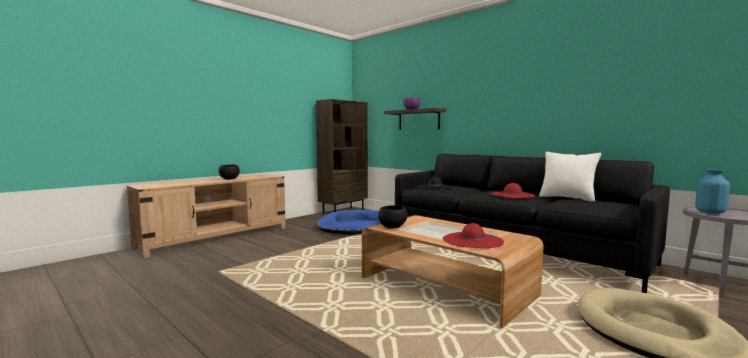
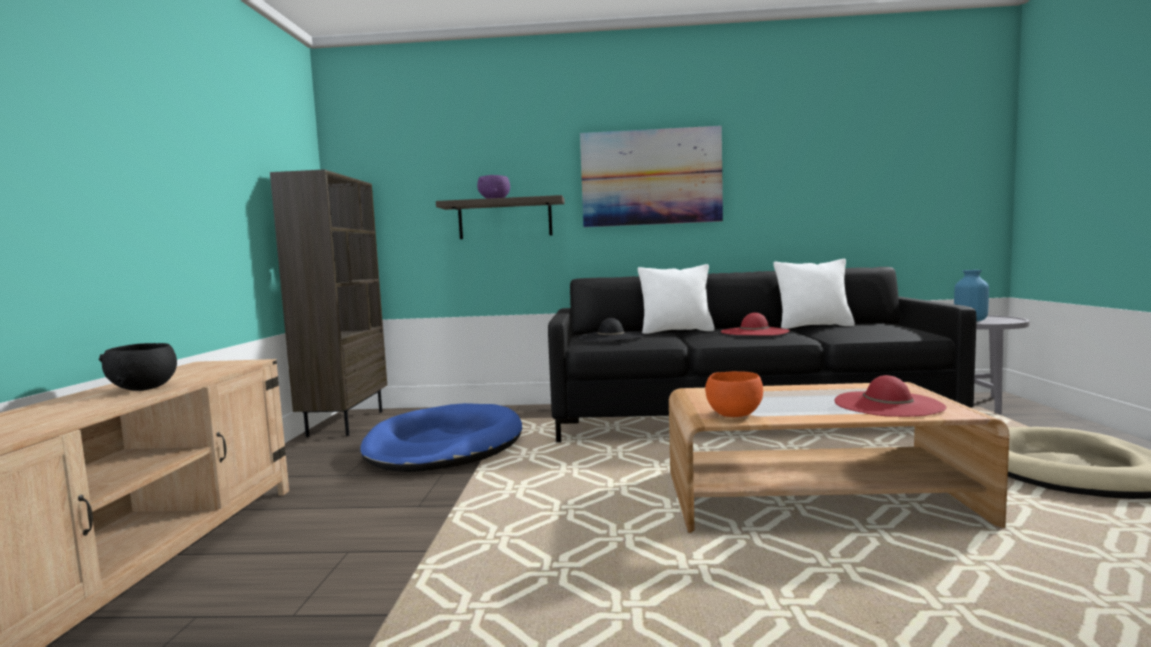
camera: 40 degrees left, 0 degrees up
(392, 227) = (734, 415): black bowl -> orange bowl
(480, 189) = (676, 331): none -> white pillow
(492, 96) = (651, 177): none -> picture

